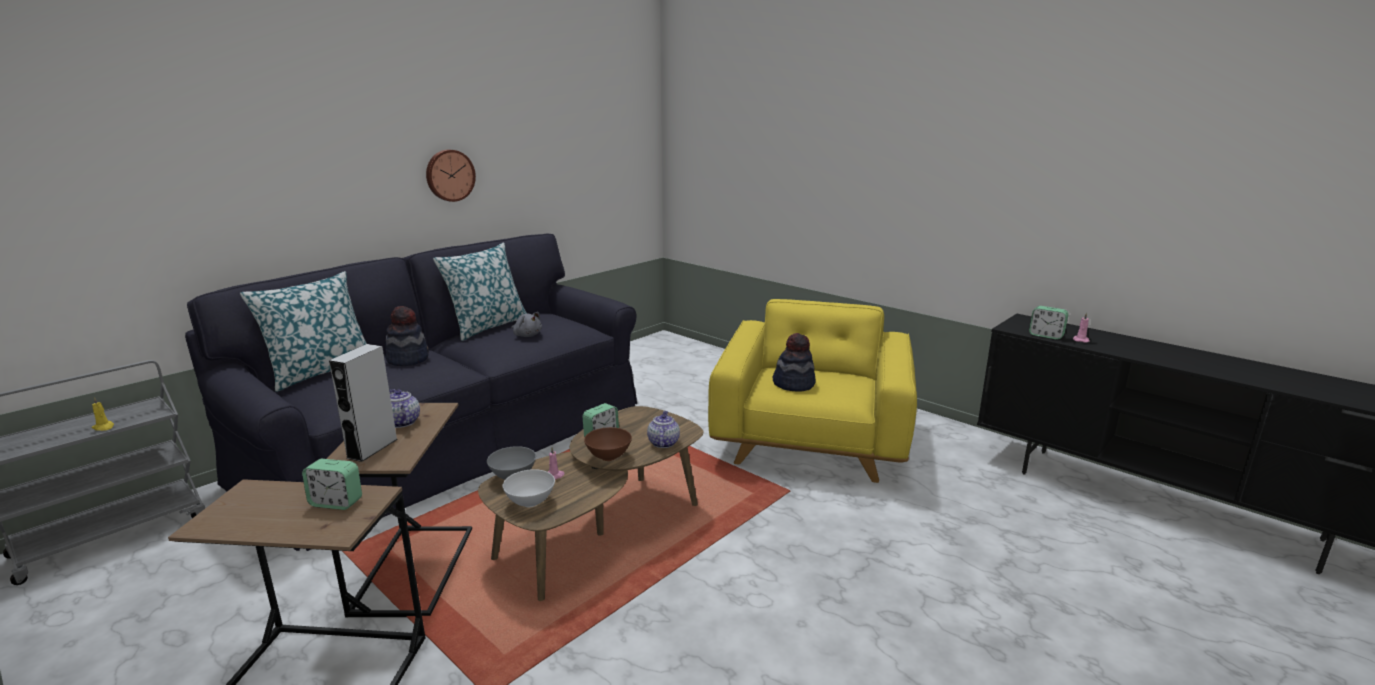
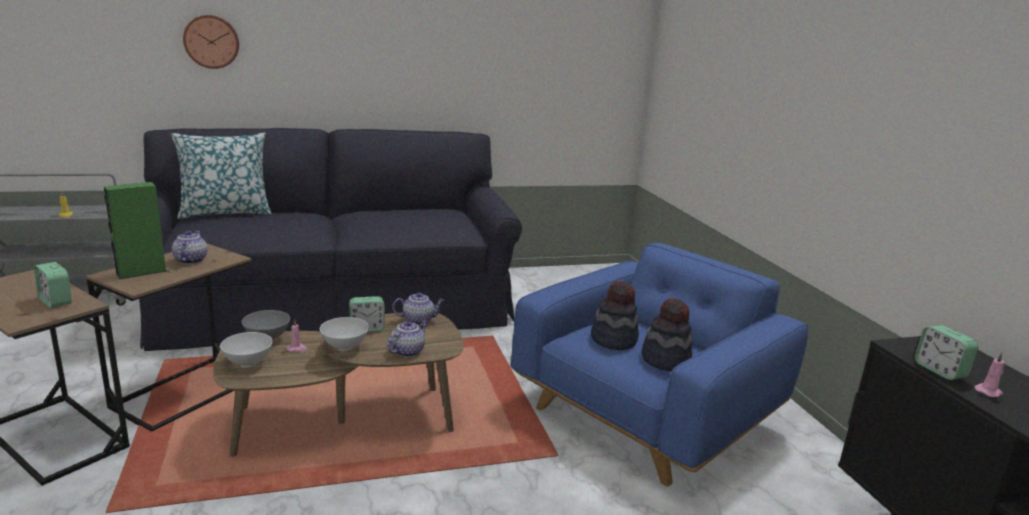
camera: 30 degrees right, 0 degrees up
(372, 448) = (141, 272): grey speaker -> green speaker
(408, 359) = (290, 218): hat -> hat (665, 359)
(449, 175) = (395, 64): wall clock -> wall clock (211, 41)
(487, 326) = (390, 209): pillow -> none
(527, 335) = (405, 223): grey plush toy -> none
(609, 457) = (345, 347): brown bowl -> white bowl
(633, 416) = (419, 320): none -> teapot
(811, 441) = (646, 415): yellow armchair -> blue armchair

